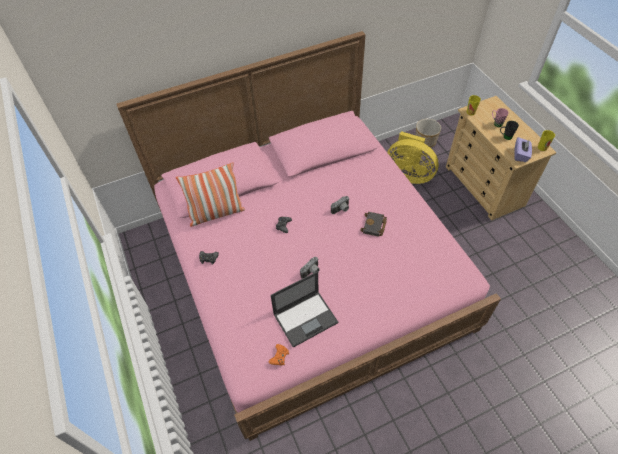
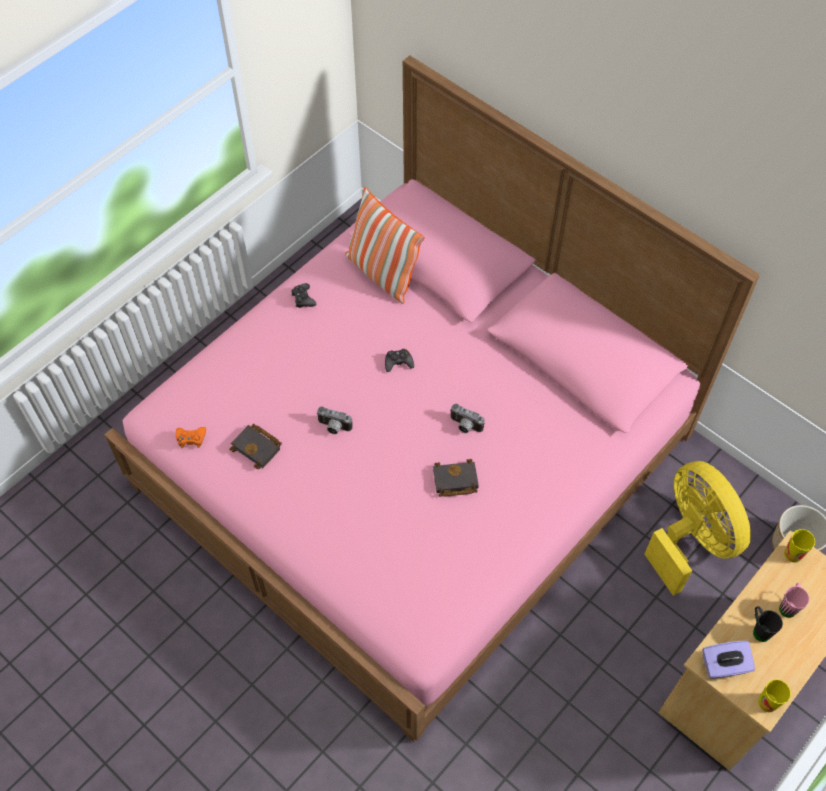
camera: 65 degrees right, 5 degrees up
(306, 318) = (258, 447): laptop -> black book
(408, 174) = (691, 540): yellow fan -> yellow fan turned 150 degrees clockwise

